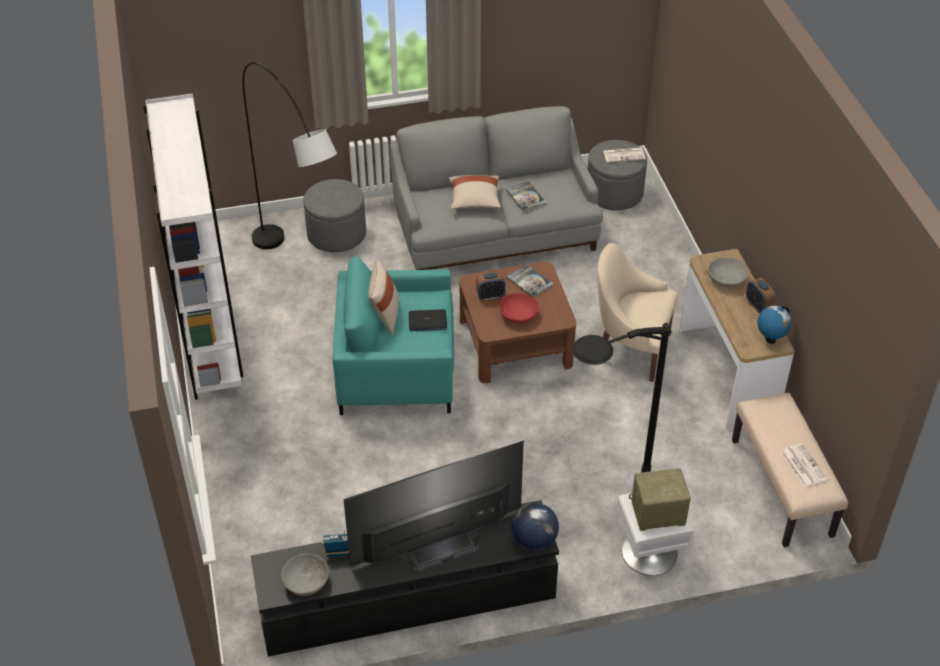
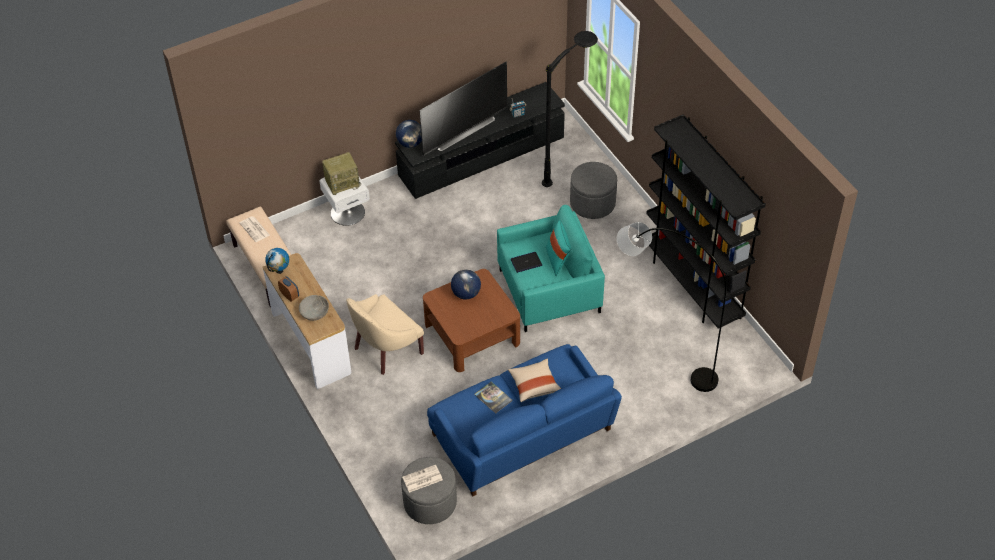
camera: 165 degrees right, 5 degrees up
(211, 338) = (693, 285): white bookcase -> black bookcase
(306, 581) = (528, 98): grey bowl -> none
(336, 234) = (651, 398): grey ottoman -> grey ottoman (592, 203)
(384, 315) = (558, 260): beige pillow -> turquoise pillow
(490, 296) = (491, 304): alarm clock -> none
(495, 230) = (522, 434): grey sofa -> blue sofa
(518, 315) = (466, 293): red bowl -> globe
(529, 281) = (466, 324): book -> none
(595, 521) = (384, 223): black floor lamp -> black floor lamp (571, 166)
(630, 347) = (385, 349): beige armchair -> beige armchair turned 135 degrees clockwise

